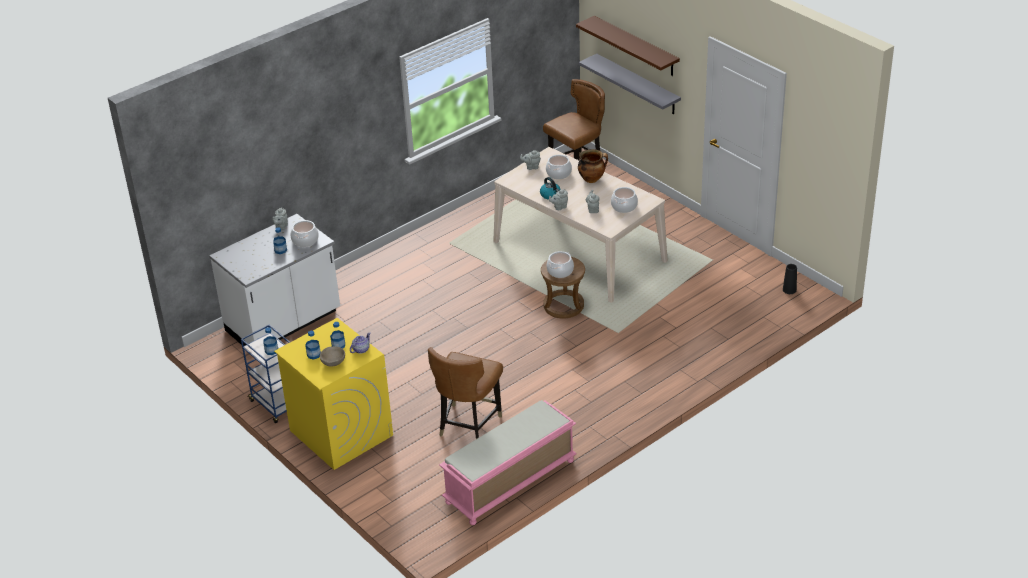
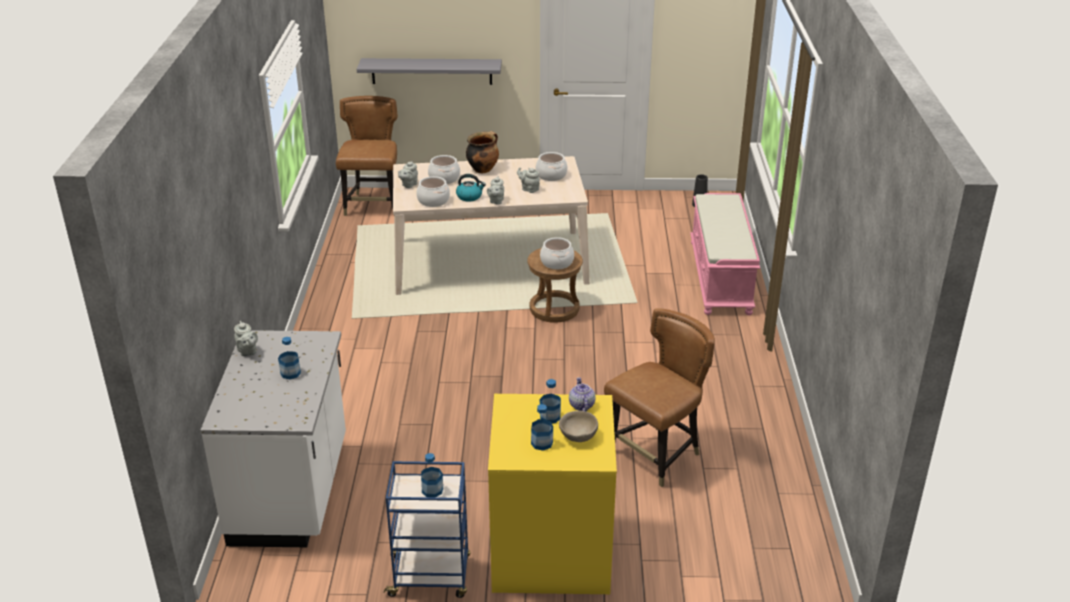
camera: 50 degrees left, 5 degrees down
(305, 240) = (304, 348): cooking pot -> cooking pot (433, 200)
(468, 424) = (656, 455): brown chair -> brown chair turned 105 degrees counterclockwise
(510, 482) = (783, 476): pink bench -> pink bench (721, 277)
(635, 46) = (425, 24): brown shelf -> none

